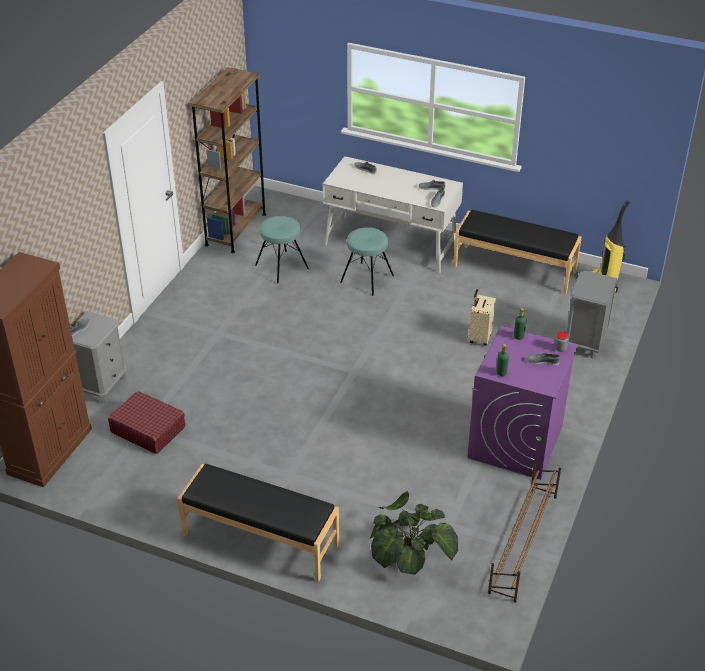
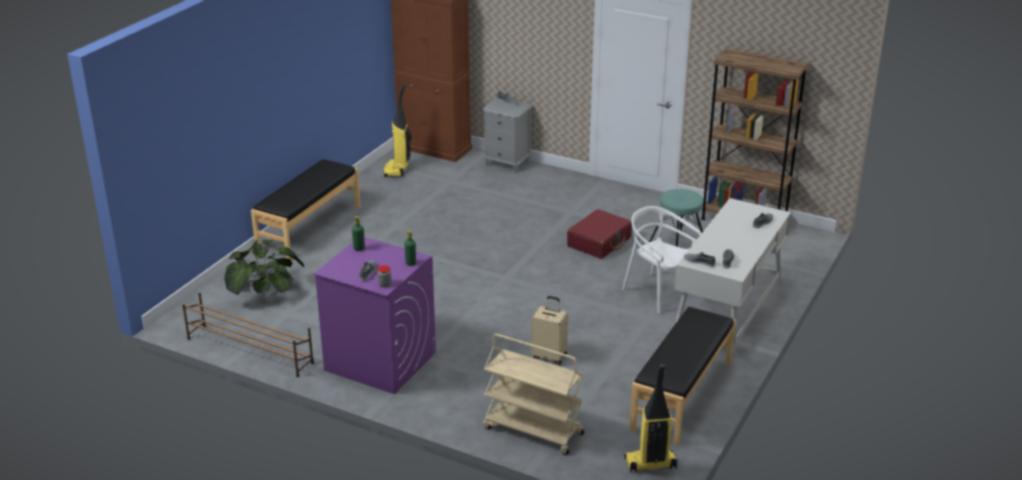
camera: 95 degrees right, 10 degrees down
(108, 479) = (397, 170): none -> vacuum cleaner
(148, 429) = (448, 183): red suitcase -> red suitcase (599, 242)
(367, 279) = (658, 292): turquoise stool -> white chair
(584, 342) = (532, 431): grey nightstand -> beige cart

